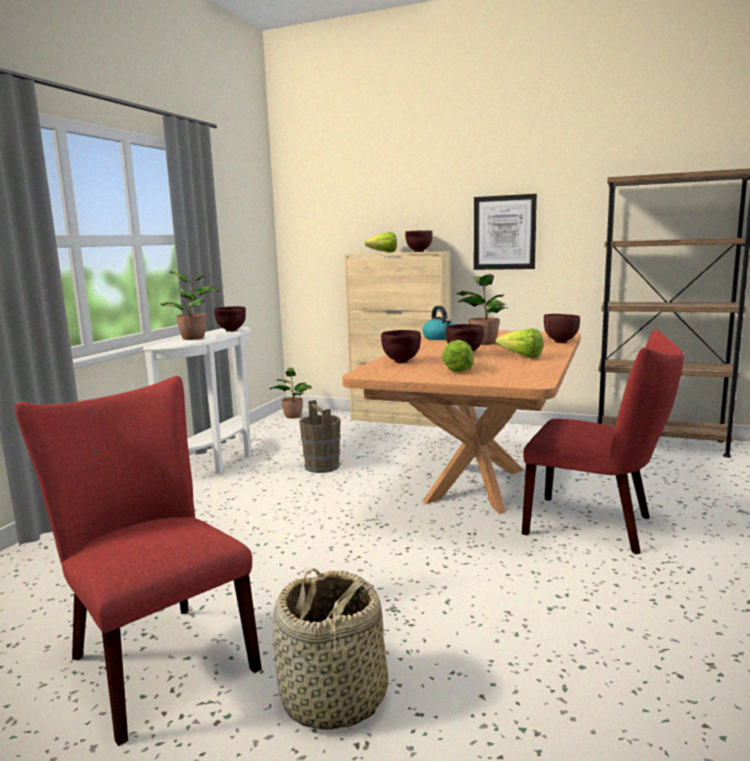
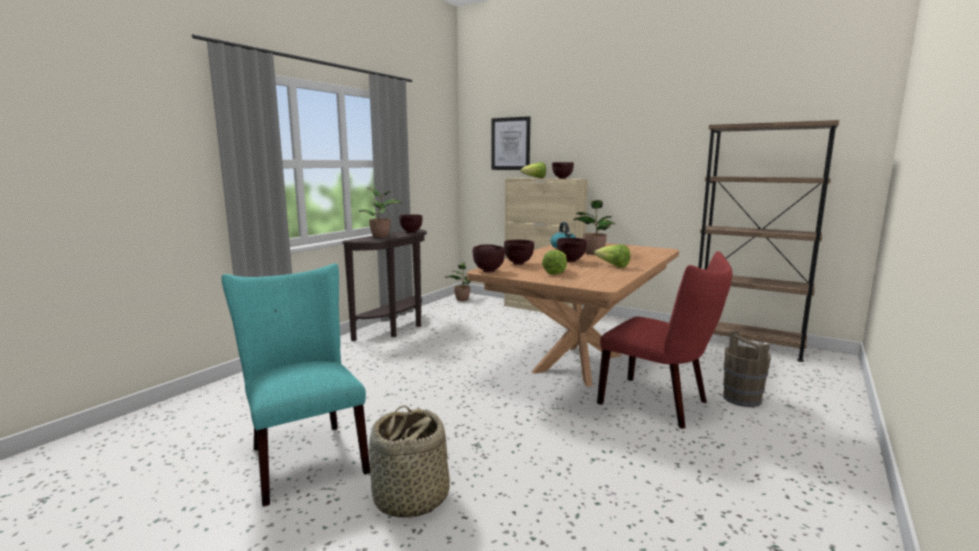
camera: 10 degrees right, 0 degrees up
(155, 659) = (305, 456): red chair -> turquoise chair
(220, 462) = (397, 328): white console table -> brown console table
(322, 466) = (468, 338): brown bucket -> brown bucket (741, 398)
(504, 232) = (630, 166): picture -> picture (510, 144)
(559, 341) = (655, 256): brown bowl -> brown bowl (488, 271)

